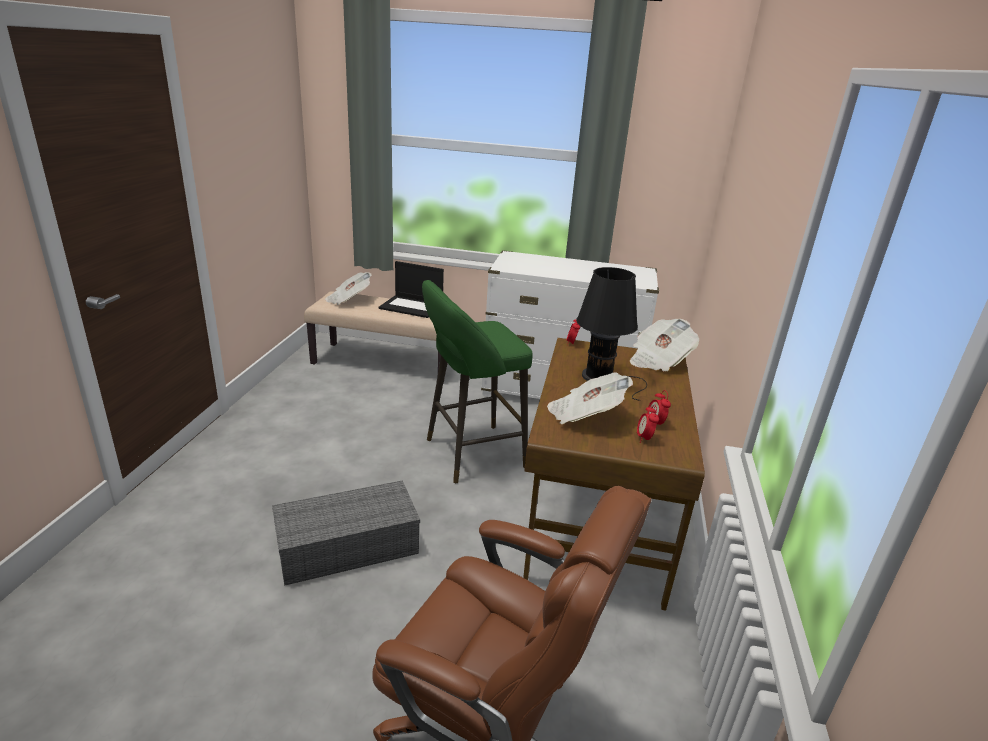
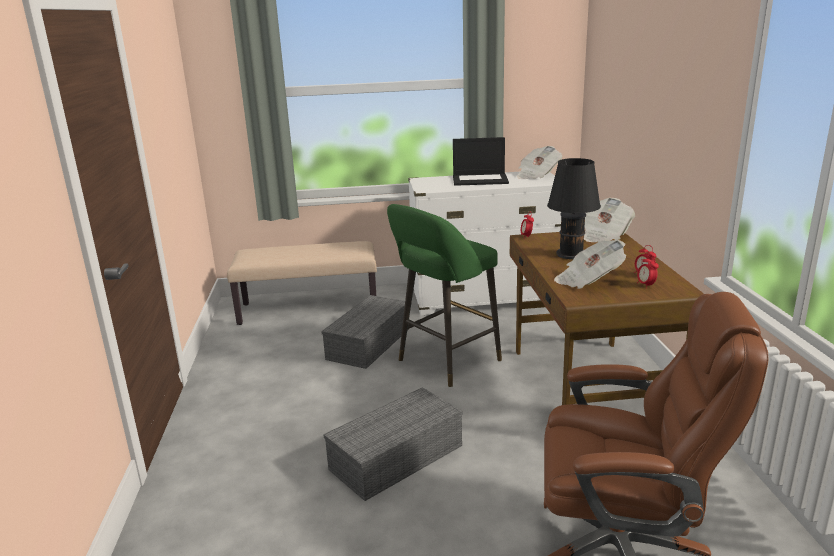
camera: 15 degrees left, 5 degrees down
(348, 300) = (266, 253): newspaper -> newspaper (537, 175)
(412, 307) = (331, 247): laptop -> laptop (480, 179)
(412, 414) = (369, 344): none -> grey storage box

